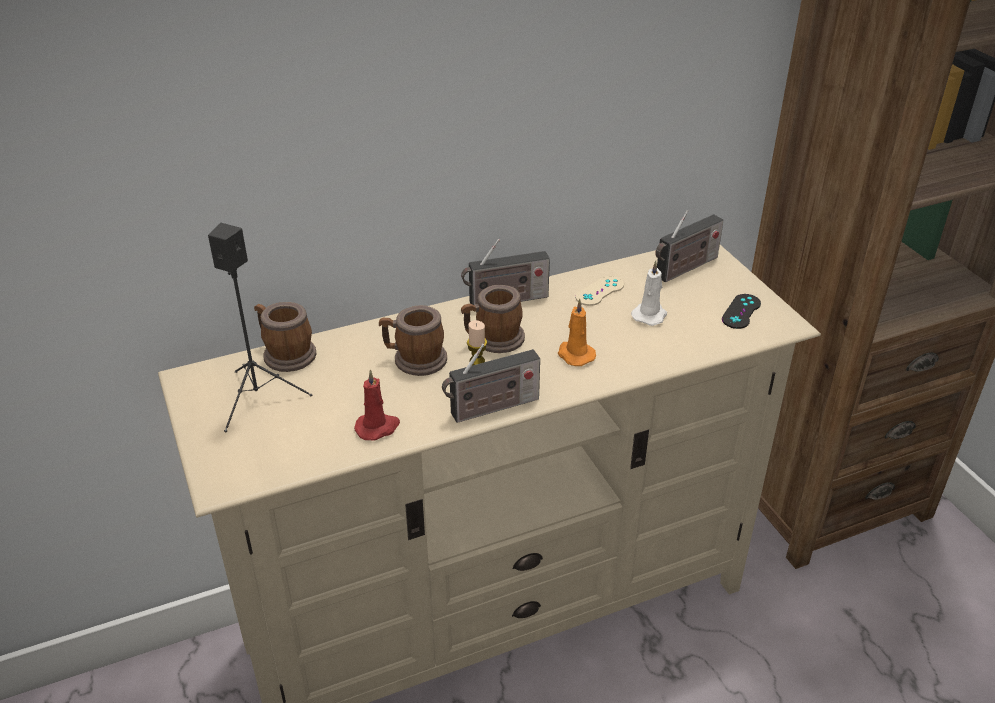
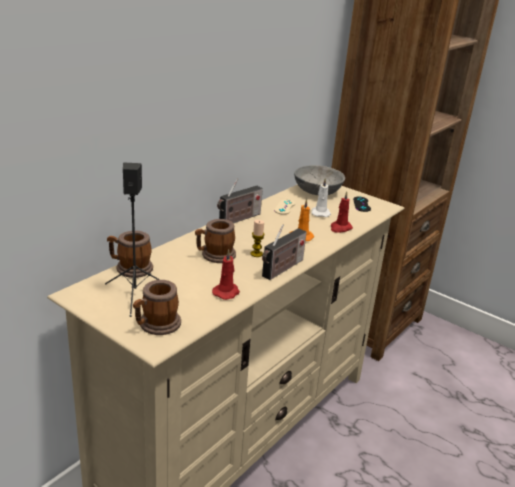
camera: 30 degrees left, 10 degrees down
(493, 339) = (250, 238): mug -> mug (156, 325)
(656, 352) = (340, 228): none -> red candle
(685, 269) = (317, 191): radio -> grey bowl

